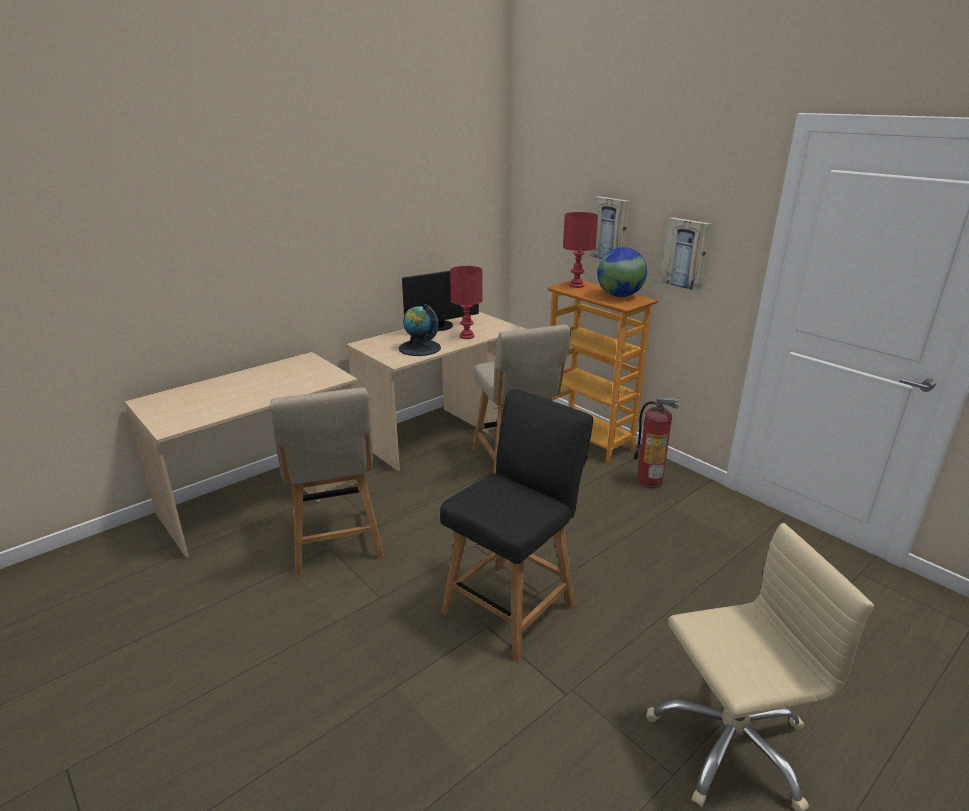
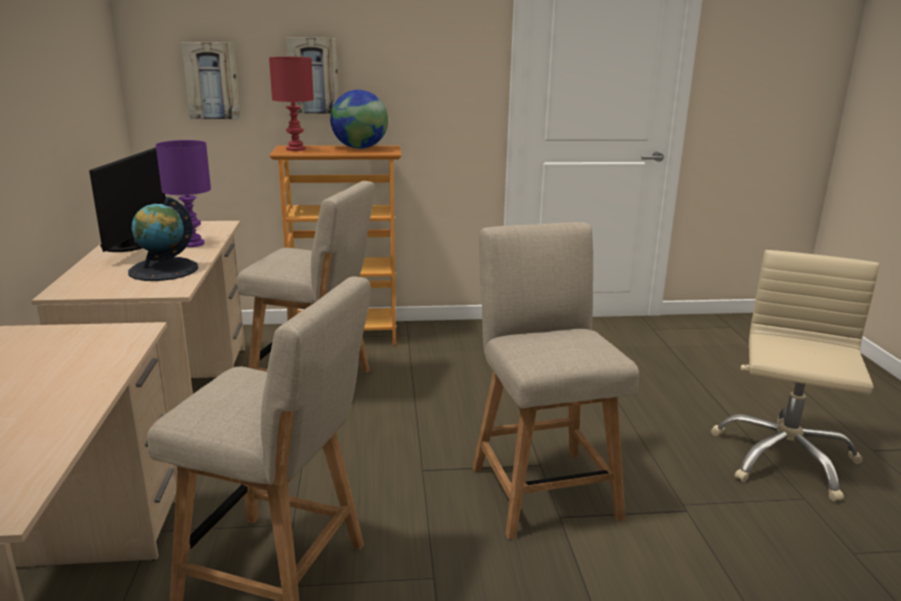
camera: 55 degrees left, 5 degrees down
(467, 336) = (194, 244): red table lamp -> purple table lamp
(512, 604) = (541, 487): black chair -> beige chair
(650, 481) = (450, 341): fire extinguisher -> none
(687, 253) = (420, 87): picture -> picture (212, 81)

